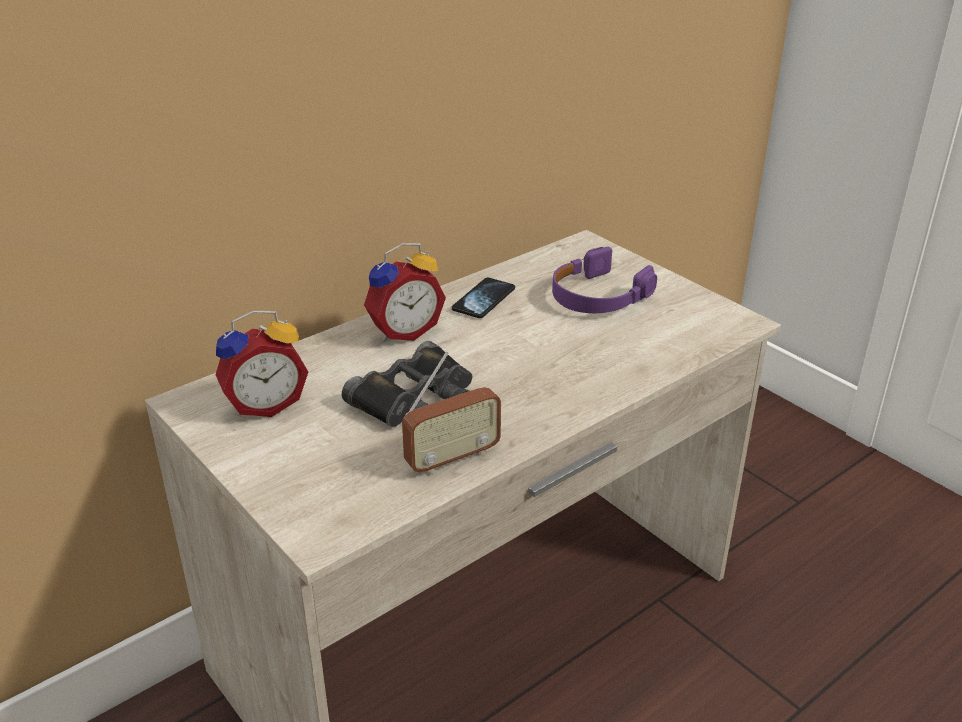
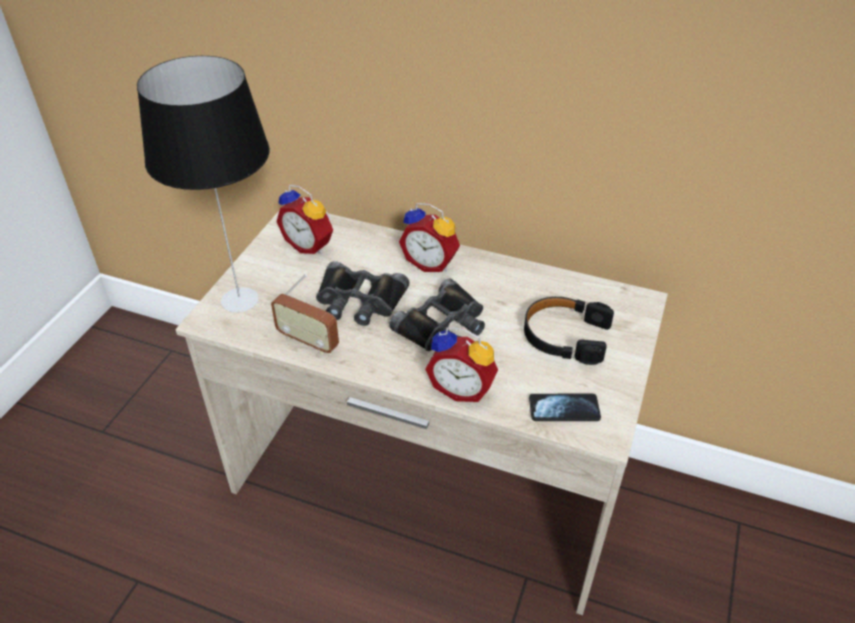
camera: 60 degrees right, 10 degrees up
(309, 493) = (241, 299): none -> table lamp
(483, 300) = (504, 281): phone -> phone (564, 409)
(516, 357) = (443, 326): none -> black binoculars
(597, 296) = (565, 336): purple headphones -> black headphones
(622, 377) = (462, 388): none -> alarm clock

